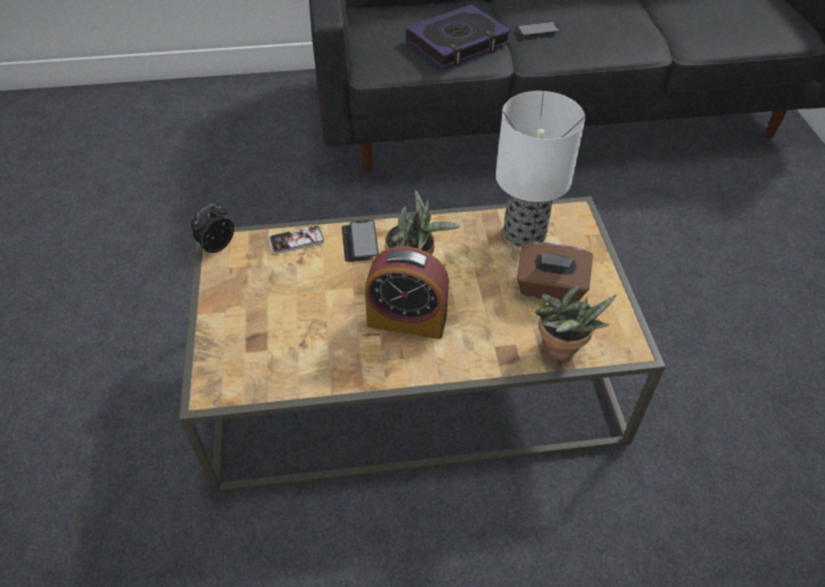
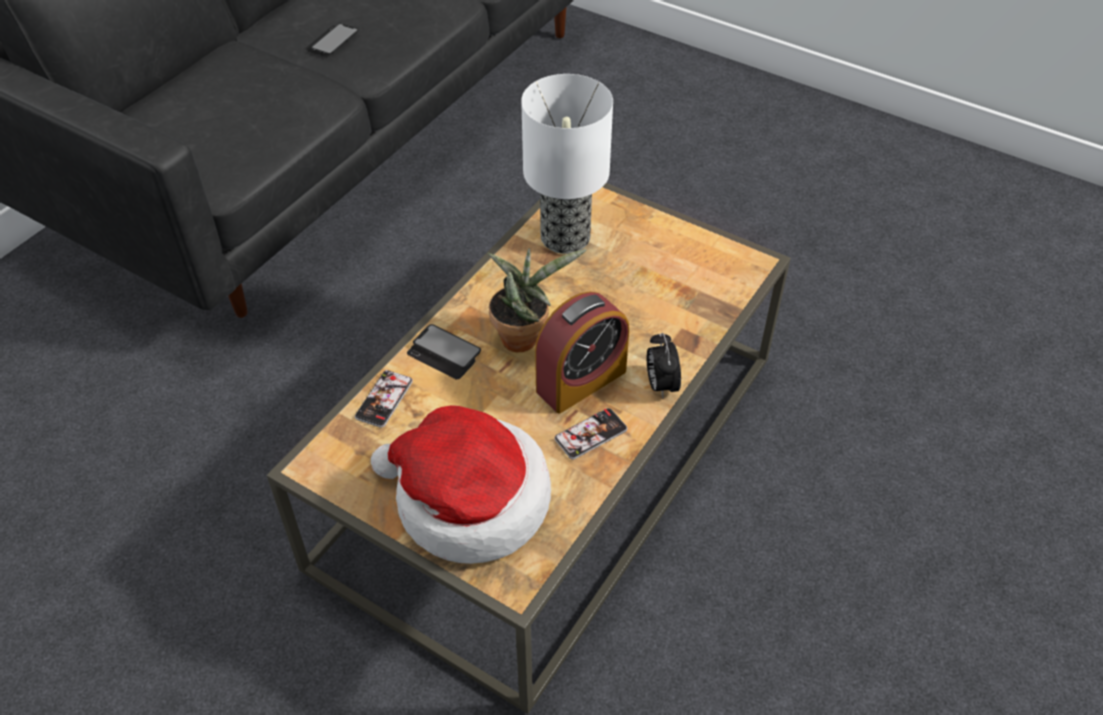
camera: 50 degrees left, 0 degrees up
(217, 246) = (314, 470): alarm clock -> alarm clock (660, 385)
(254, 328) = (468, 501): none -> hat
(366, 354) = (591, 434): none -> phone
(457, 43) = (274, 101): book -> none
(550, 288) = (645, 265): brown tissue box -> none
(561, 352) = (718, 305): potted plant -> none

